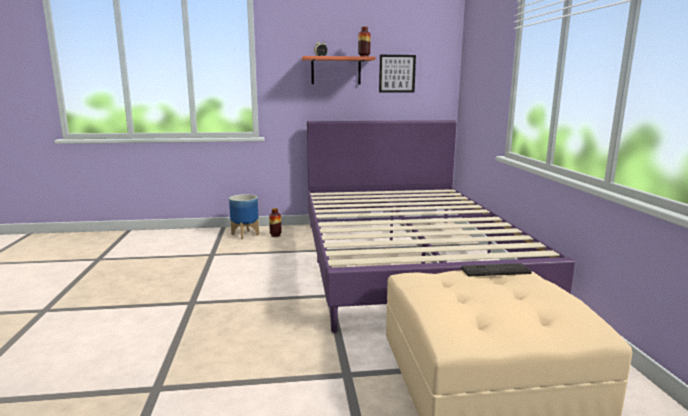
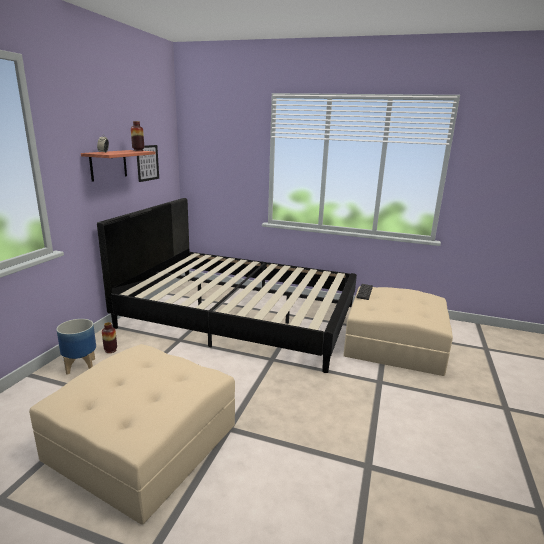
camera: 65 degrees left, 5 degrees up
(162, 277) = (142, 441): none -> beige ottoman
(406, 260) = (240, 315): purple bed -> black bed

